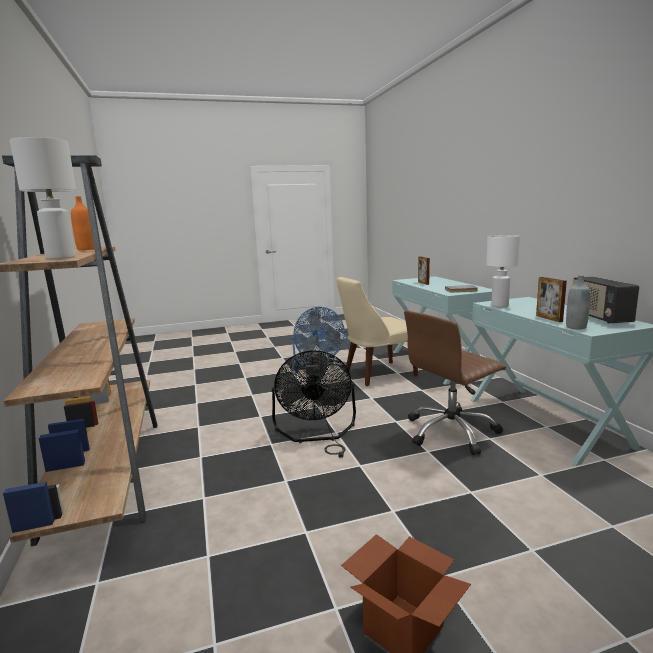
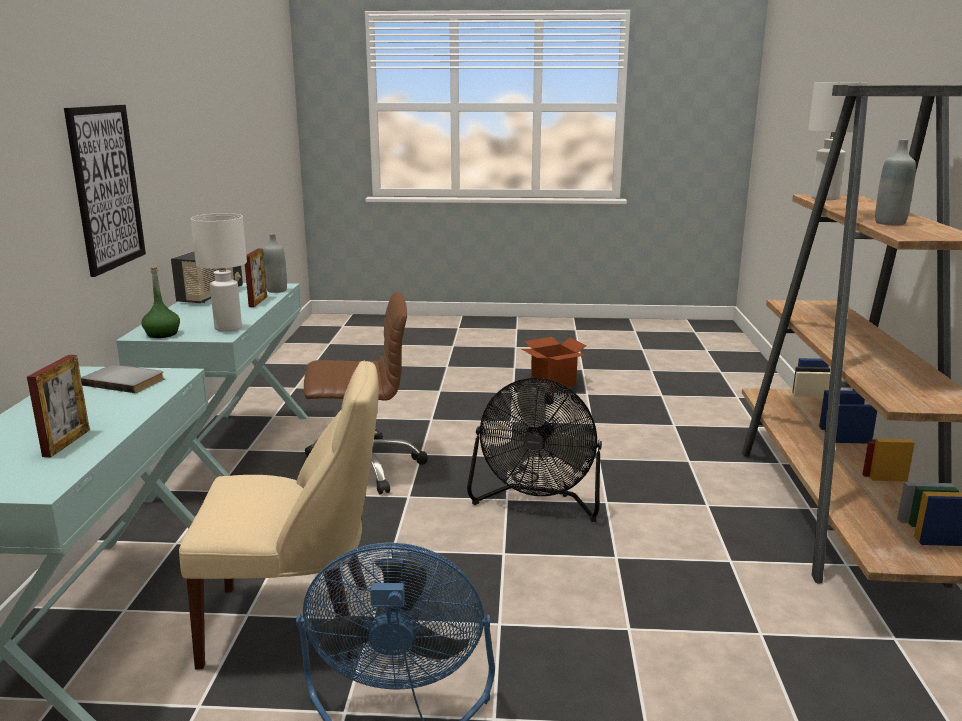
camera: 160 degrees left, 5 degrees up
(86, 249) = (890, 223): orange bottle -> grey bottle
(518, 300) = (162, 334): none -> green bottle
(555, 215) = (106, 188): none -> picture

